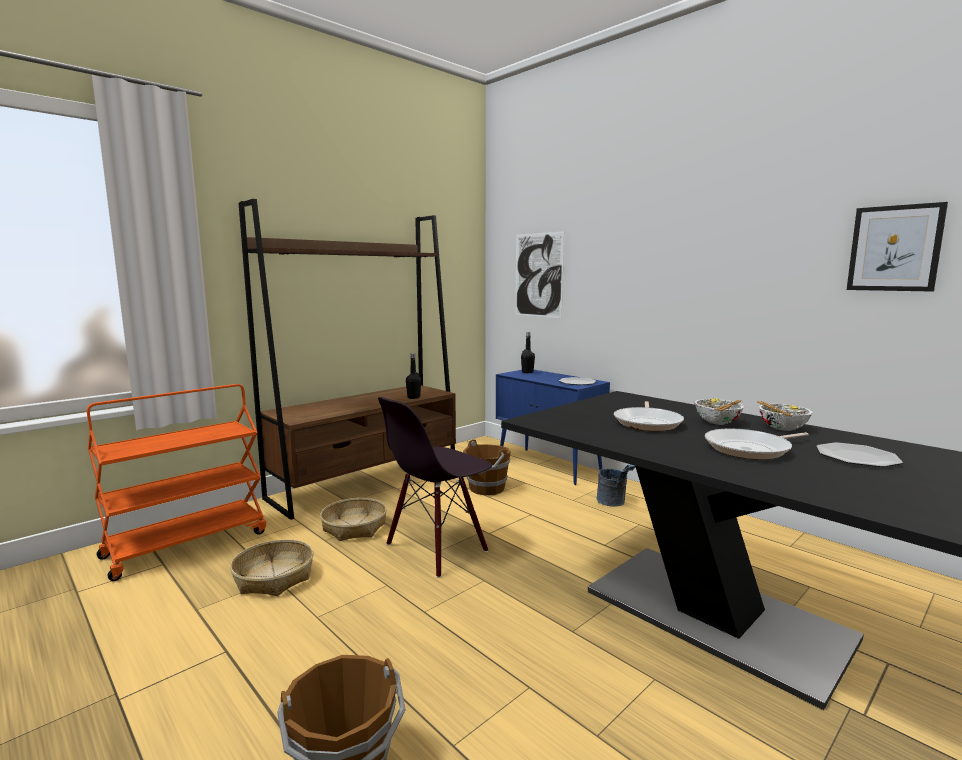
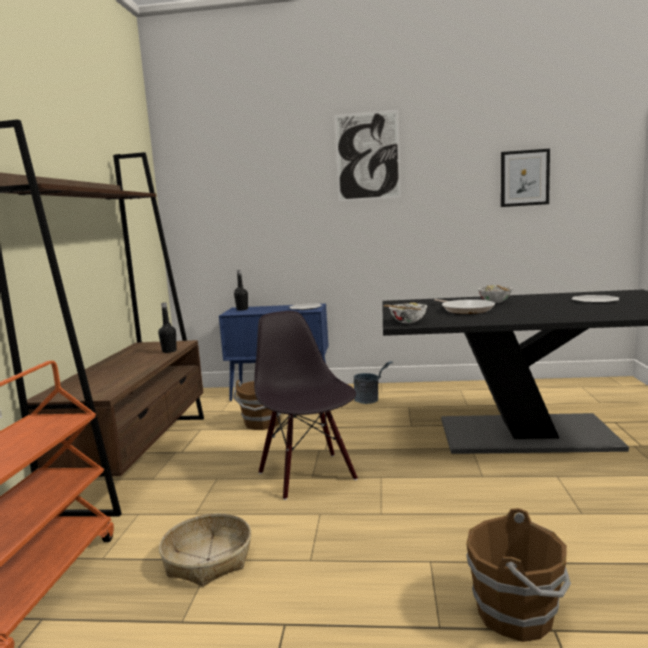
camera: 40 degrees left, 0 degrees up
(354, 527) = (204, 493): basket -> none
(436, 549) = (308, 475): black chair -> black chair turned 150 degrees clockwise
(538, 275) = (233, 214): picture -> picture (367, 156)
(751, 449) = (551, 308): frying pan -> none
(782, 428) = (529, 297): bowl -> bowl (408, 322)

